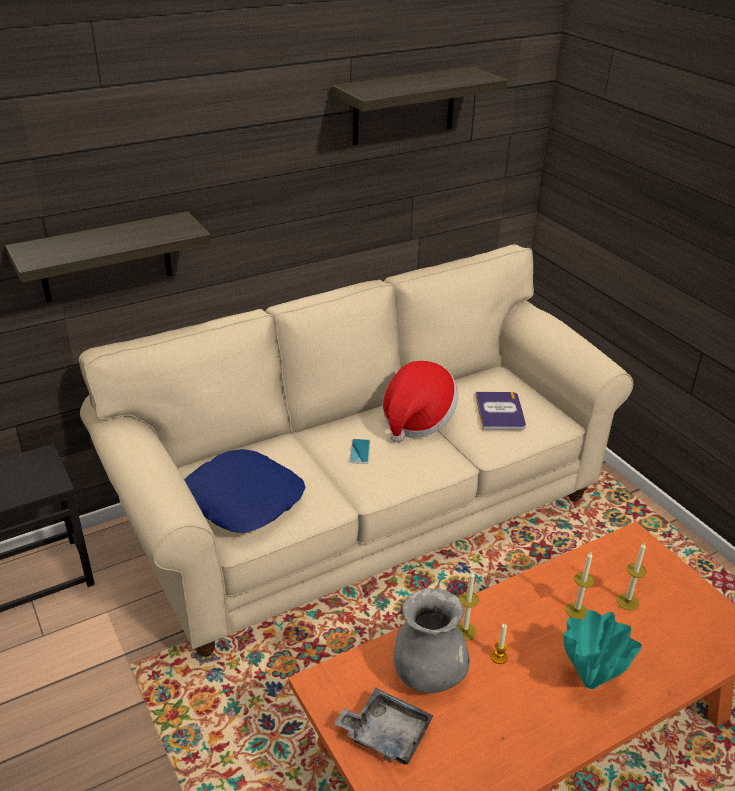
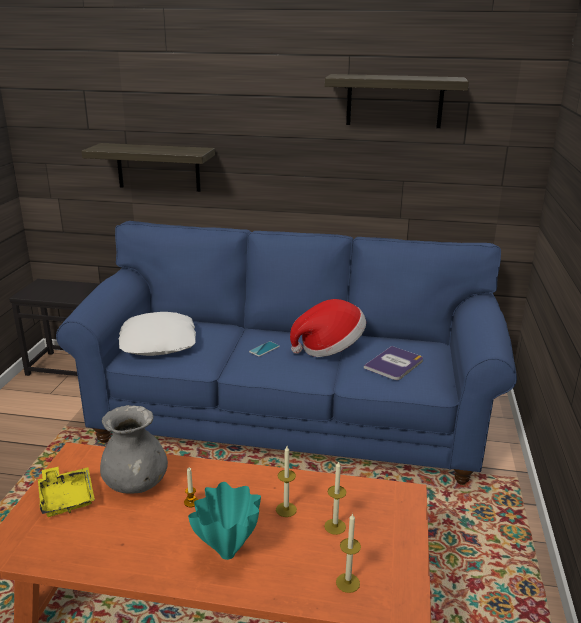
camera: 40 degrees right, 10 degrees down
(243, 499) = (159, 342): blue pillow -> white pillow
(364, 513) = (289, 418): beige sofa -> blue sofa
(386, 734) = (66, 498): grey tray -> yellow tray
(465, 631) = (193, 477): candle -> candle (347, 583)

